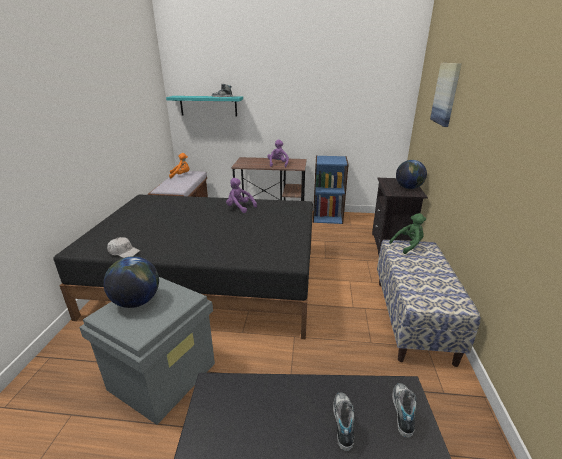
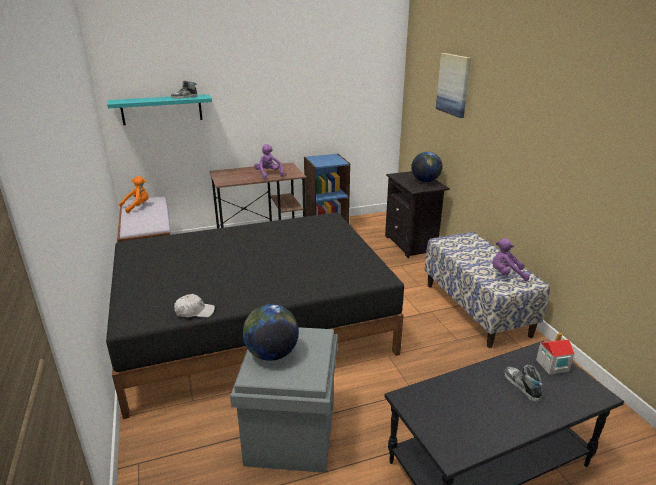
camera: 25 degrees left, 0 degrees up
(239, 208) = (269, 234): purple plush toy -> purple plush toy (506, 274)
(402, 411) = (552, 365): shoe -> toy house
(408, 245) = (455, 240): green plush toy -> none

